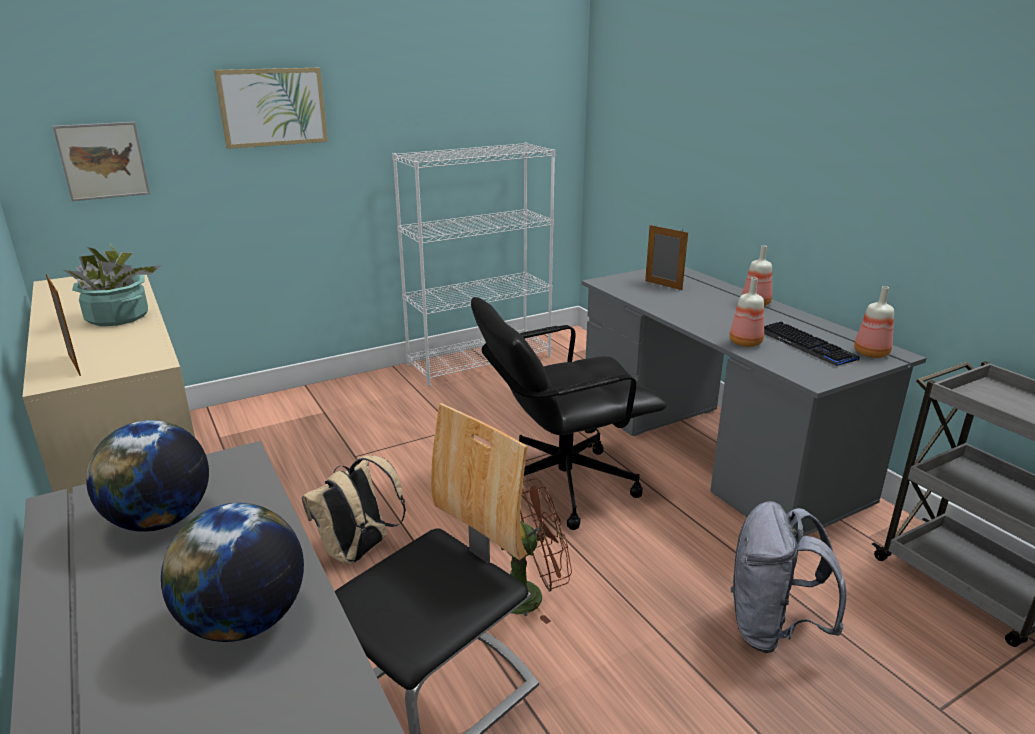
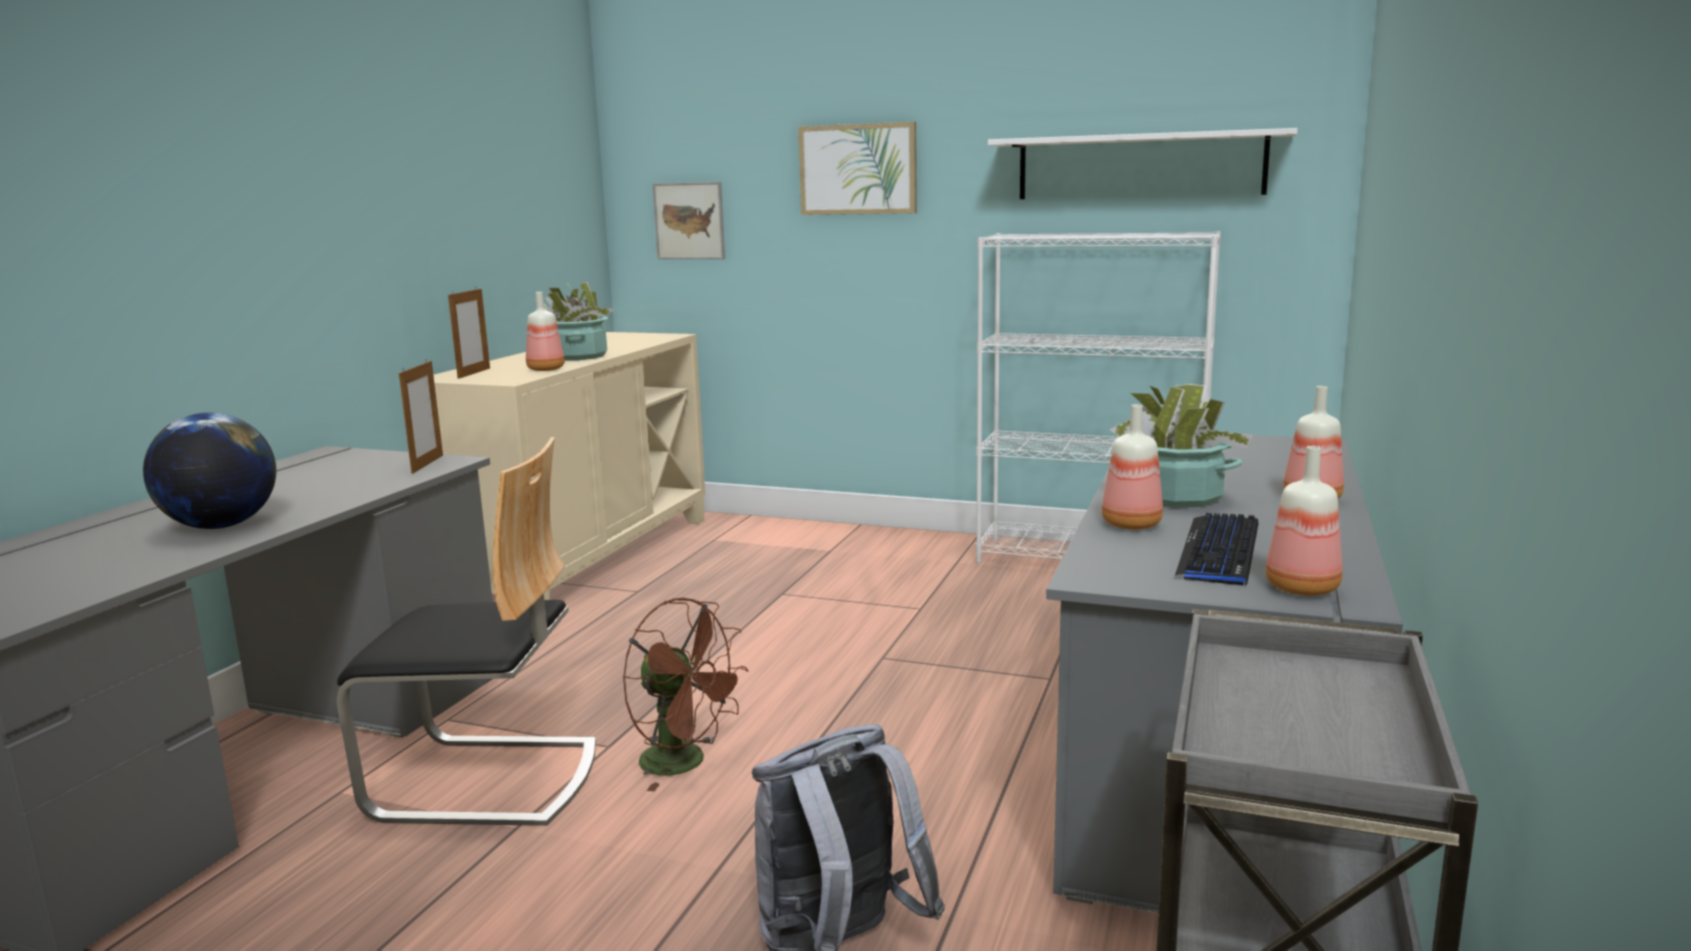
camera: 50 degrees right, 10 degrees down
(142, 339) = (546, 369): none -> bottle
(160, 520) = (332, 474): globe -> none
(358, 552) = (634, 661): beige backpack -> none
(476, 101) = (1140, 166): none -> white shelf
(561, 484) = (920, 700): black office chair -> none
(663, 285) = (1230, 454): picture frame -> picture frame (427, 464)
(714, 319) = (1175, 496): none -> potted plant

